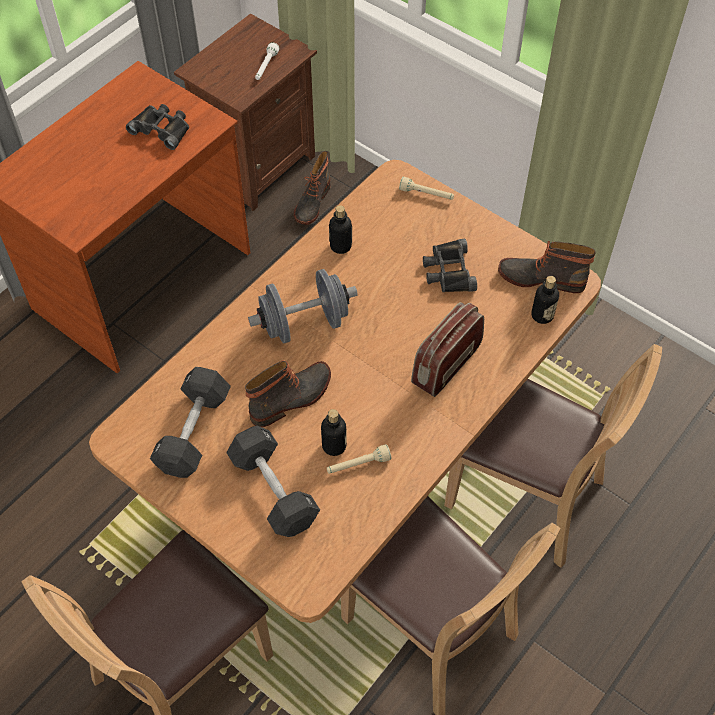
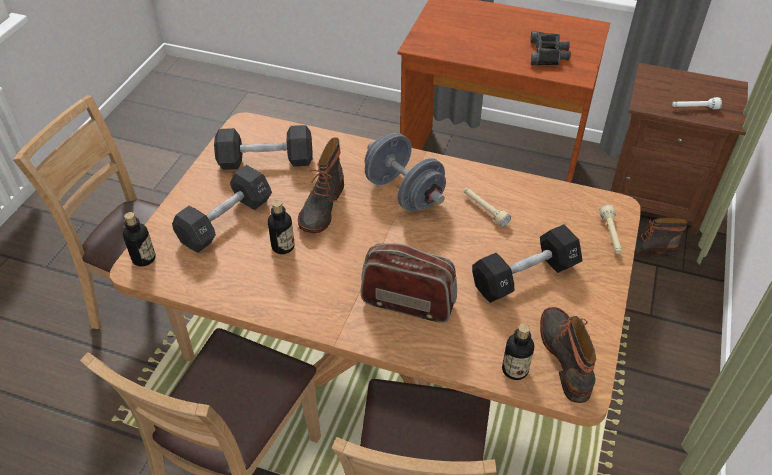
camera: 70 degrees right, 10 degrees down
(292, 399) = (321, 207): boot -> boot turned 75 degrees clockwise
(340, 246) = (504, 192): bottle -> bottle (144, 258)
(358, 465) = (269, 268): beige flashlight -> beige flashlight (484, 210)
(448, 271) = (524, 276): black binoculars -> black dumbbell

